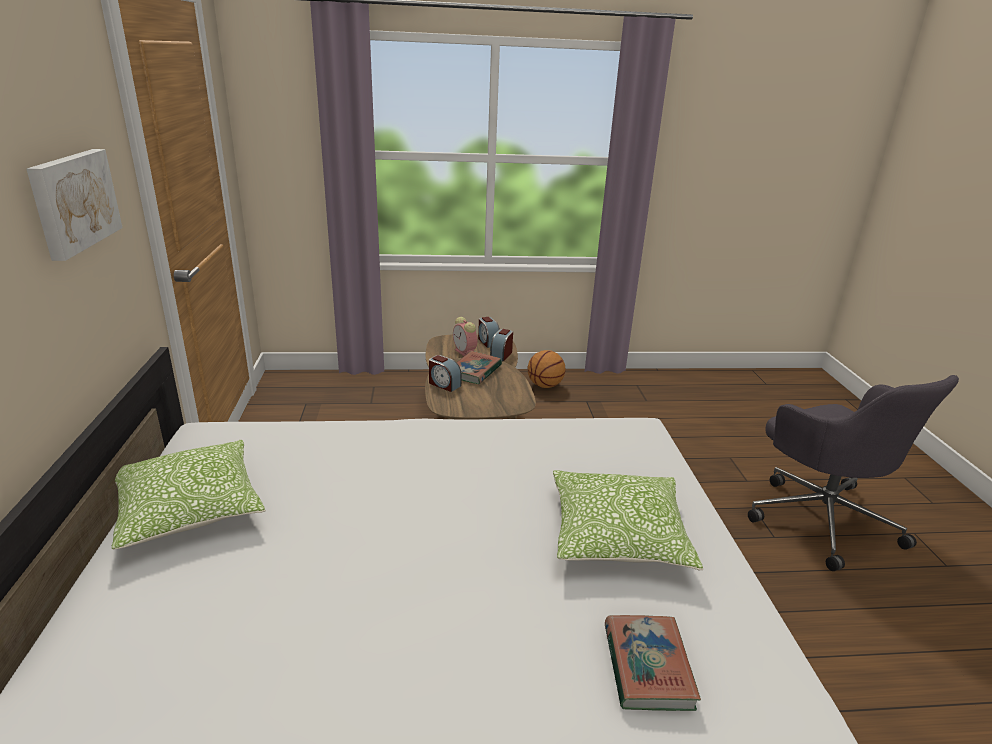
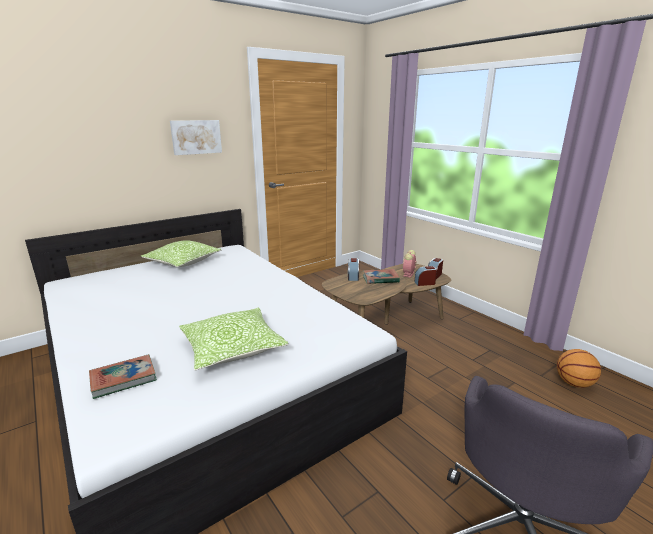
camera: 60 degrees right, 5 degrees down
(544, 385) = (480, 328): basketball -> basketball (574, 383)

